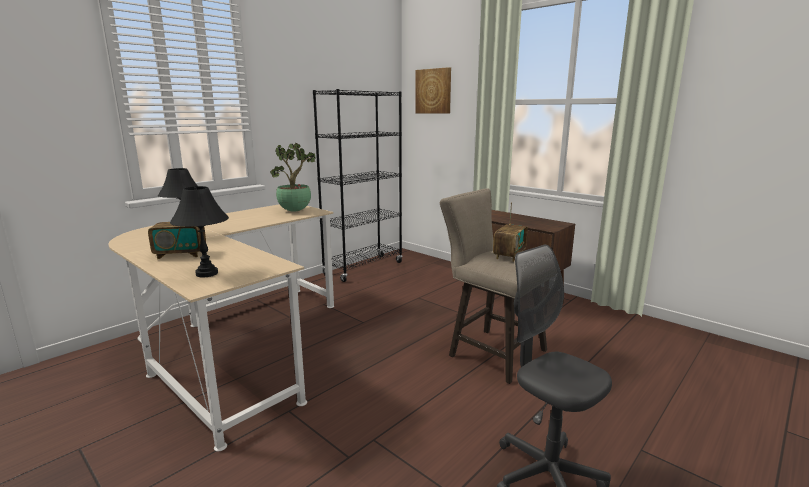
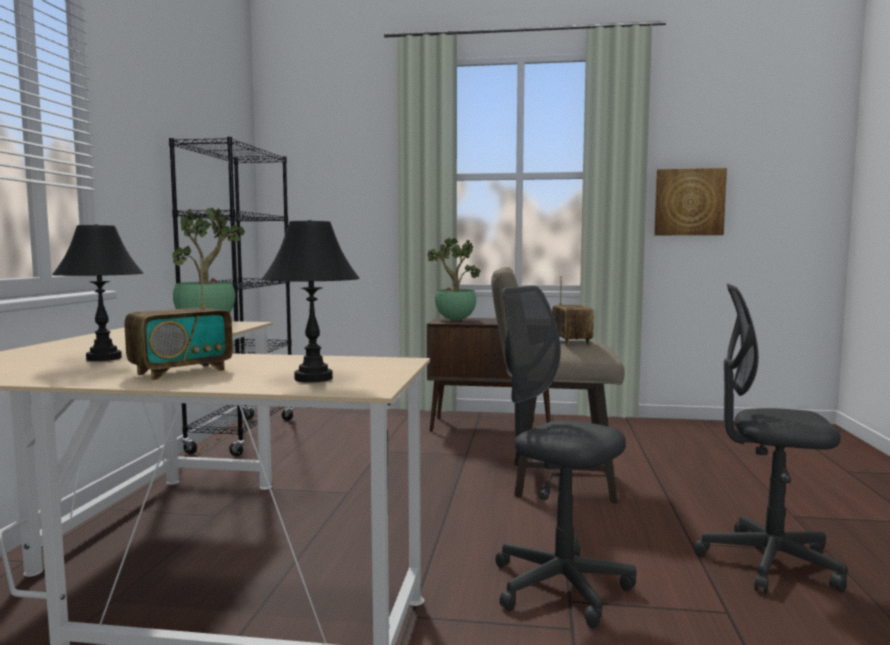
camera: 35 degrees left, 10 degrees down
(381, 428) = (559, 587): none -> grey office chair
(433, 91) = (317, 162): picture -> picture (689, 202)
(495, 215) = (454, 320): none -> potted plant

